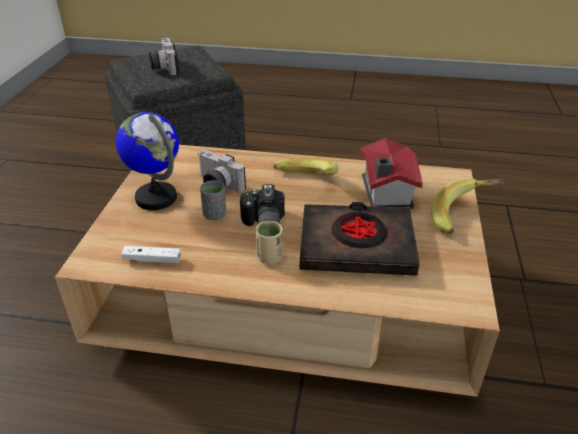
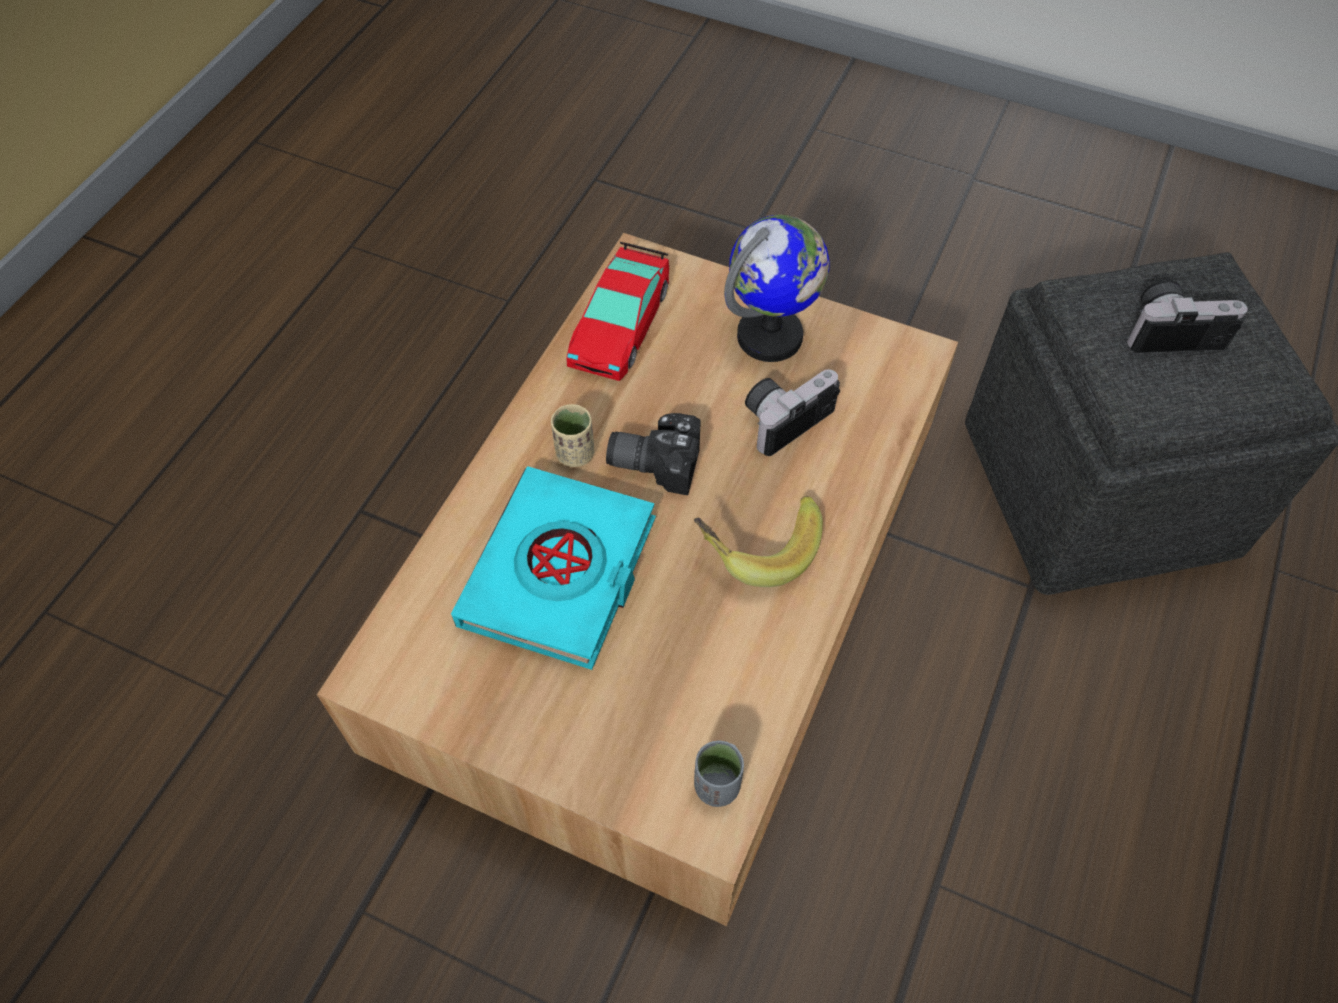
camera: 105 degrees right, 20 degrees up
(152, 260) = (619, 324): white game controller -> toy car
(215, 215) = (701, 403): grey cup -> grey cup (717, 786)
(356, 245) = (560, 573): black book -> turquoise book
(384, 193) = (690, 669): toy house -> none
(464, 218) = (572, 776): banana -> none

